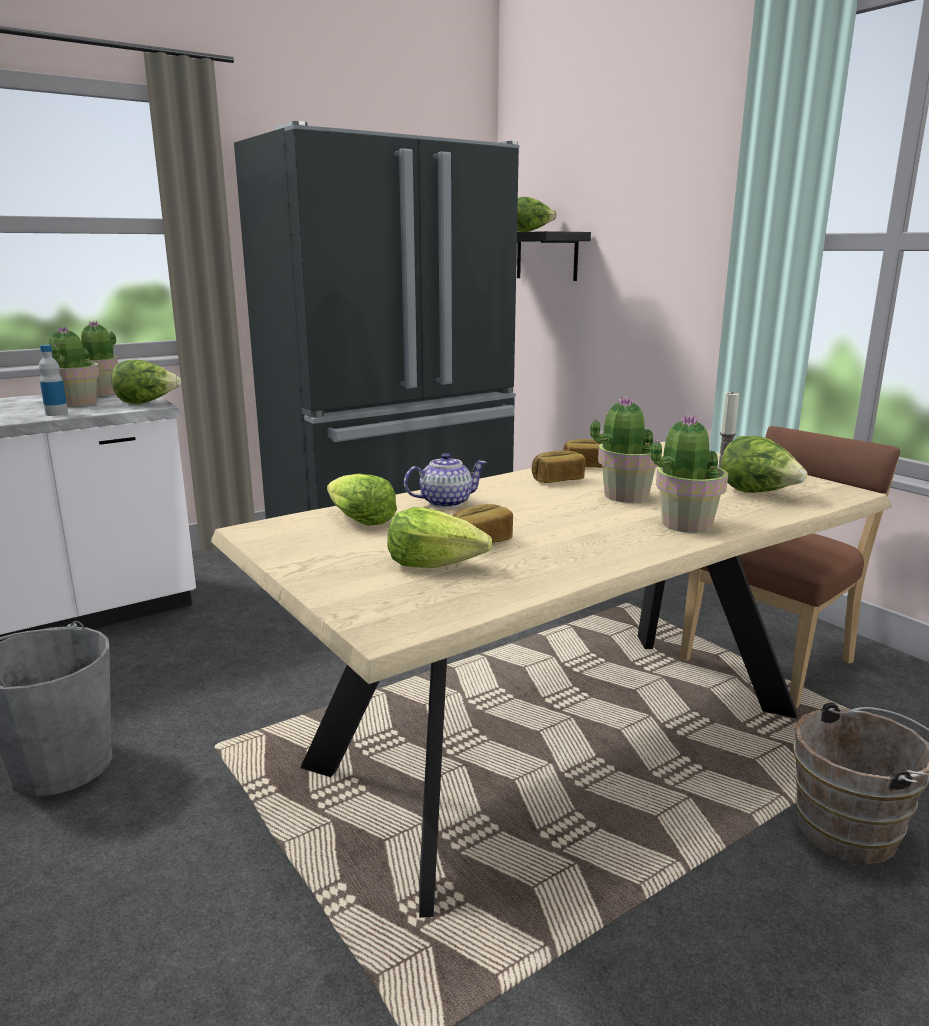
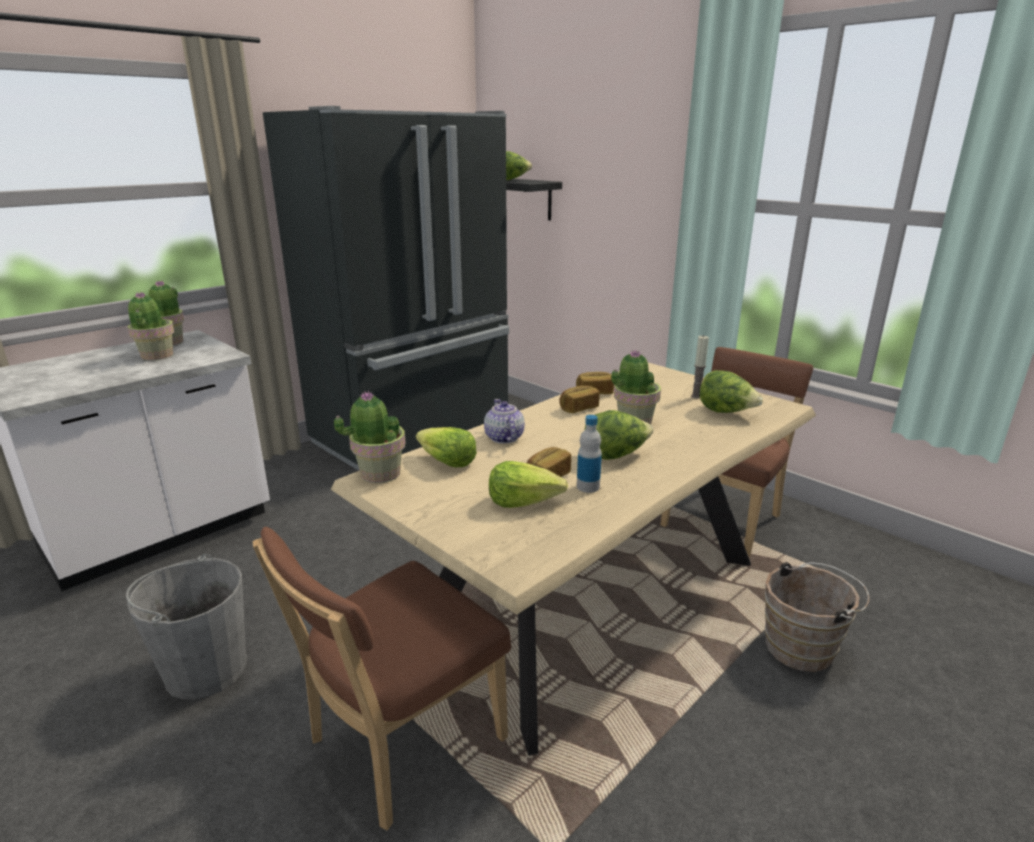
camera: 10 degrees left, 5 degrees up
(56, 413) = (145, 370): bottle -> bottle (588, 486)
(146, 403) = (219, 352): lettuce -> lettuce (615, 455)
(258, 880) = (399, 744): none -> brown chair
(445, 502) = (504, 438): teapot -> teapot turned 75 degrees counterclockwise
(685, 524) = (687, 447): potted plant -> potted plant (379, 474)

